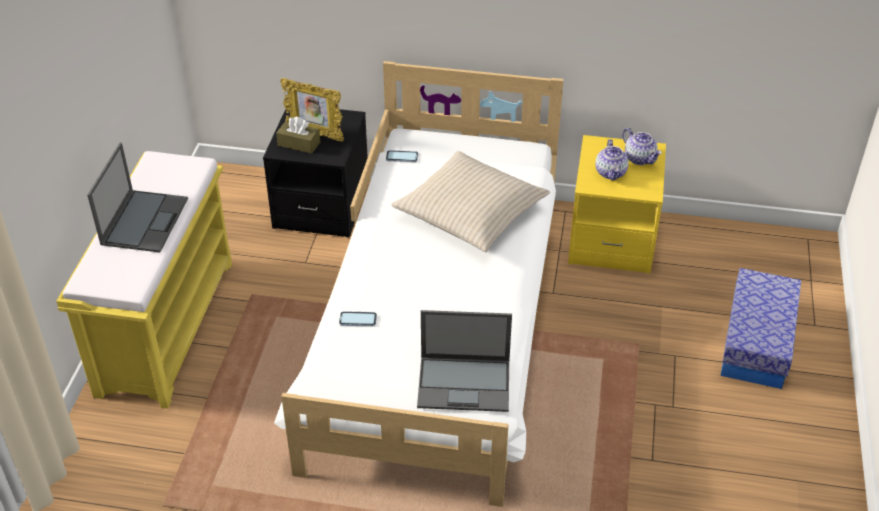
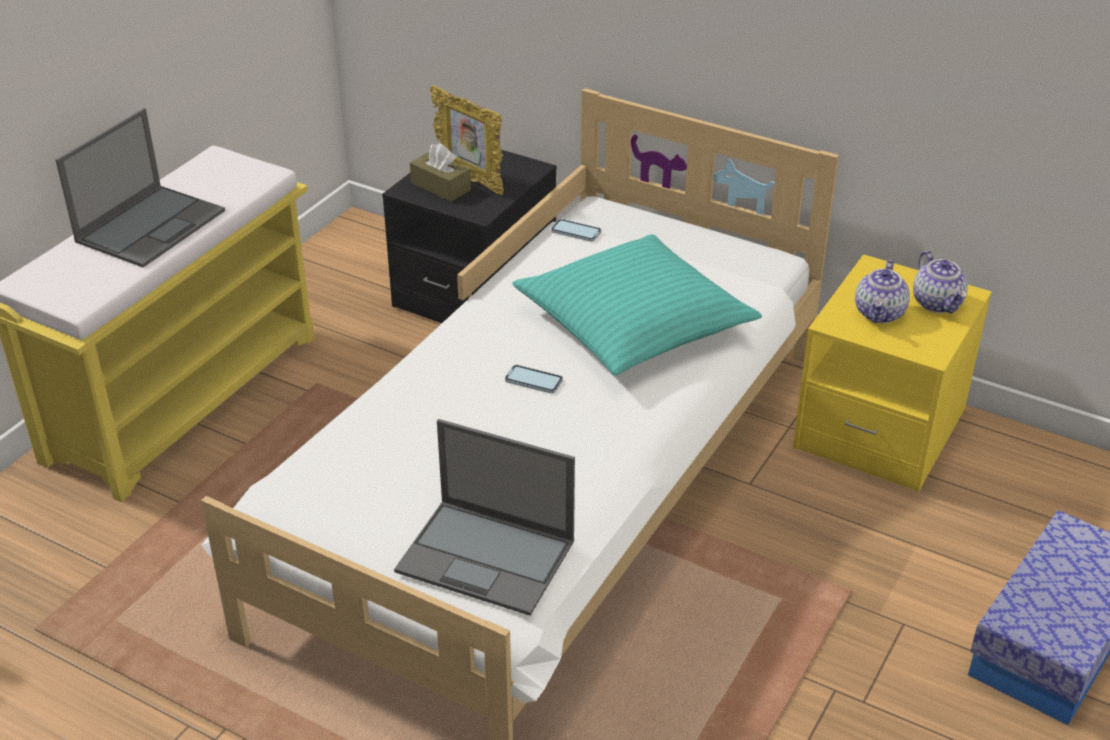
camera: 20 degrees right, 5 degrees down
(358, 320) = (383, 428): phone -> phone (533, 381)
(470, 212) = (633, 323): beige pillow -> turquoise pillow

